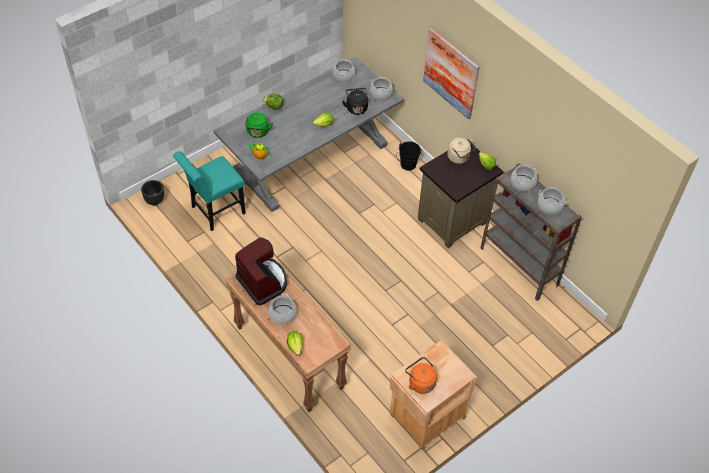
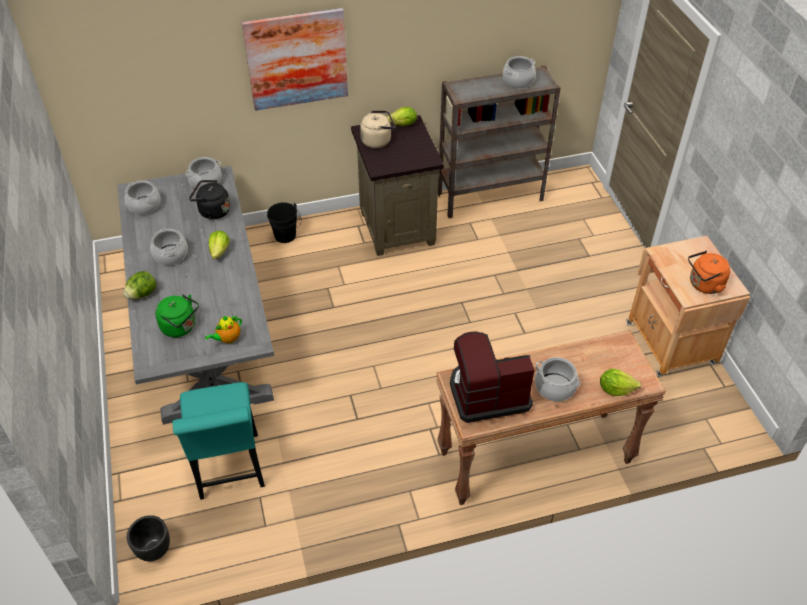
camera: 65 degrees left, 5 degrees down
(522, 183) = (473, 88): cooking pot -> cooking pot (170, 255)

